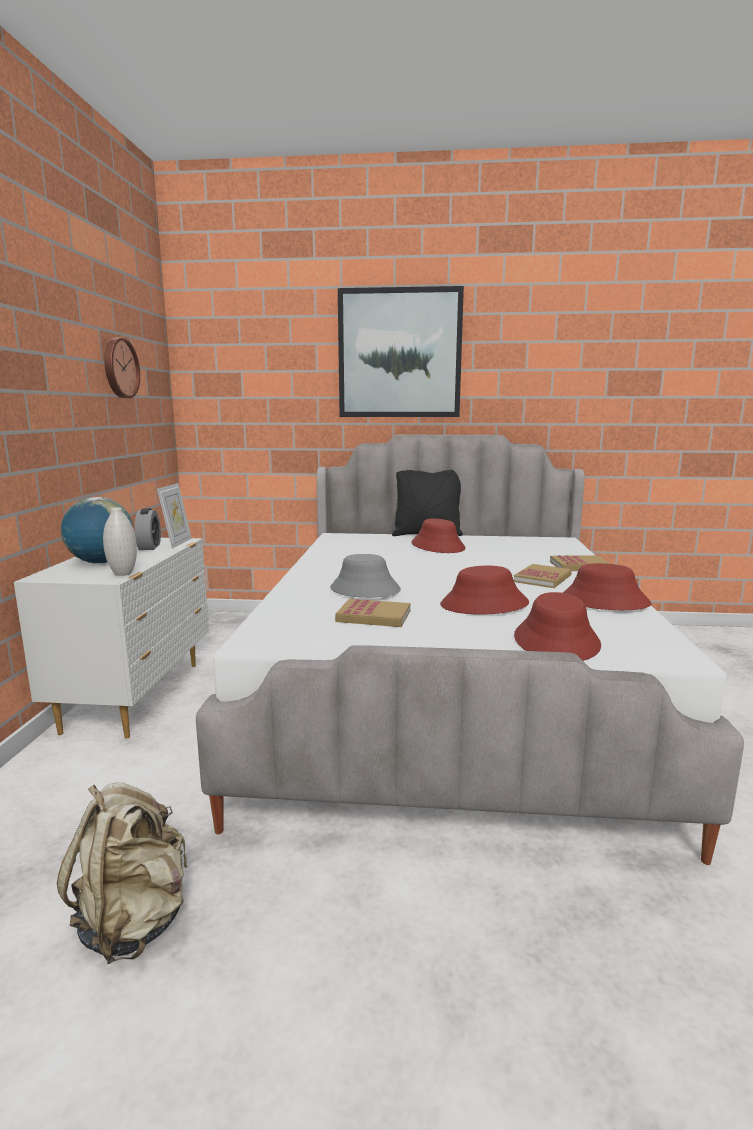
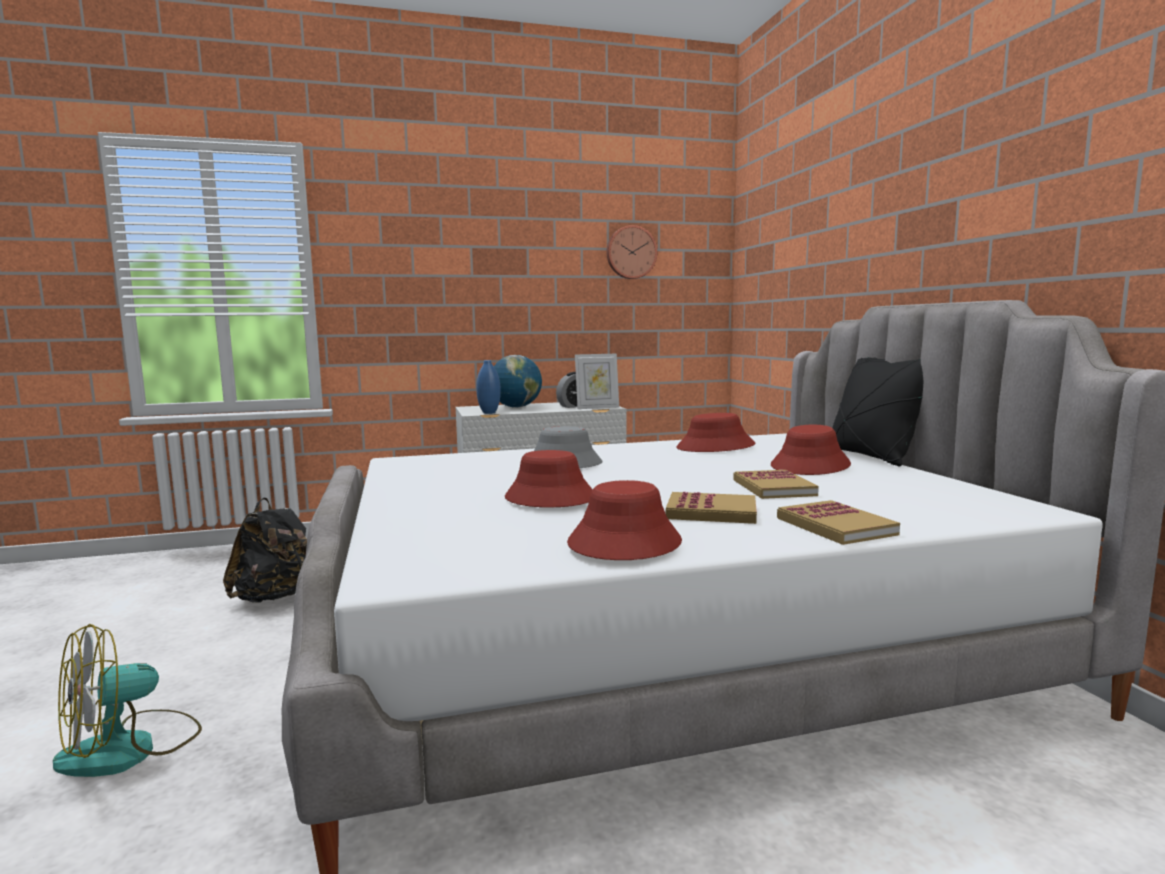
camera: 70 degrees right, 5 degrees down
(123, 574) = (489, 413): white vase -> blue vase
(134, 921) = (276, 597): beige backpack -> black backpack
(373, 616) = (478, 474): book -> book (773, 488)
(399, 354) = (901, 187): picture -> none
(527, 1027) = (130, 748): none -> fan
(557, 641) = (431, 528): red hat -> red hat (715, 447)

